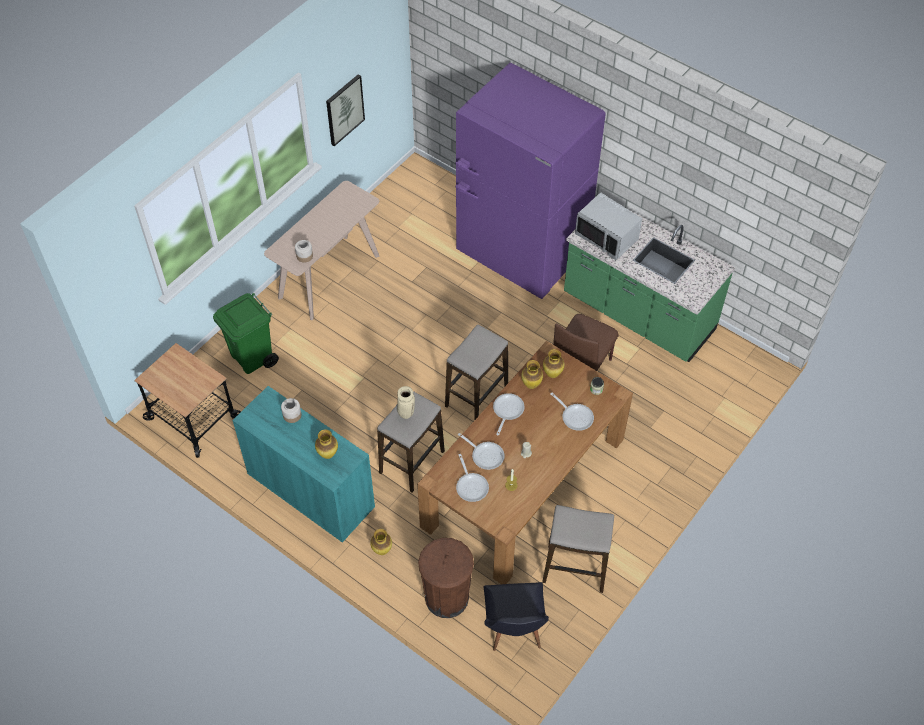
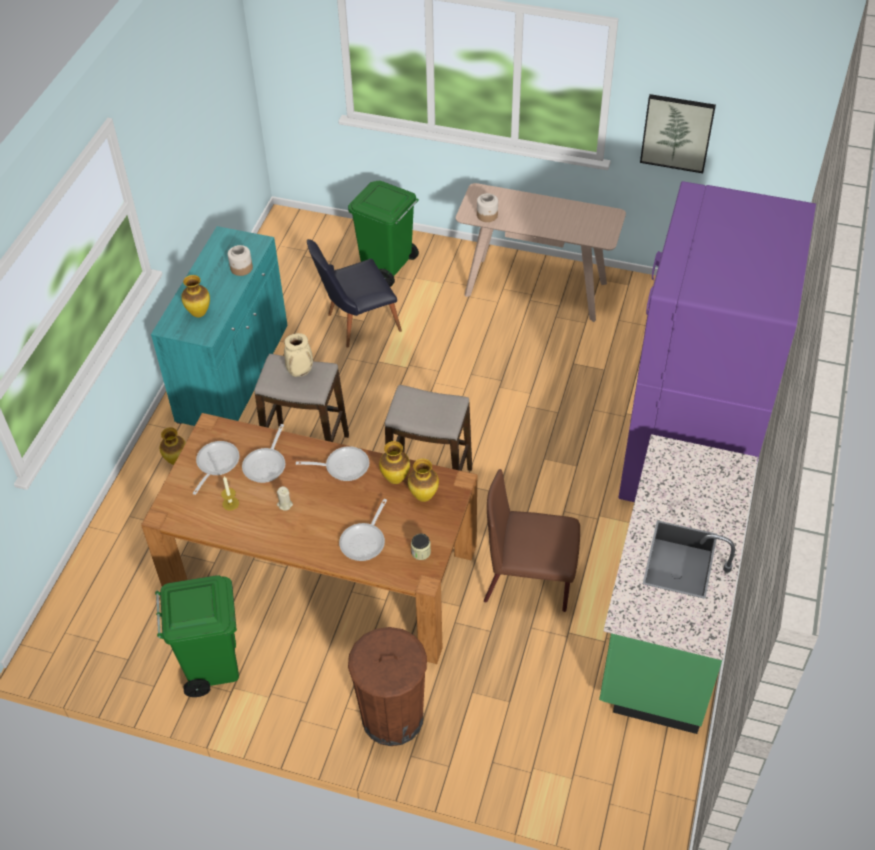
camera: 70 degrees right, 5 degrees down
(192, 418) = (287, 250): cart -> none
(447, 597) = (132, 541): brown trash can -> brown trash can (392, 717)
(471, 486) = (216, 464): frying pan -> frying pan turned 150 degrees clockwise
(514, 631) = (105, 623): black chair -> black chair (356, 323)
(575, 569) = (212, 664): stool -> green trash can
(607, 237) = (682, 479): grey microwave -> none

